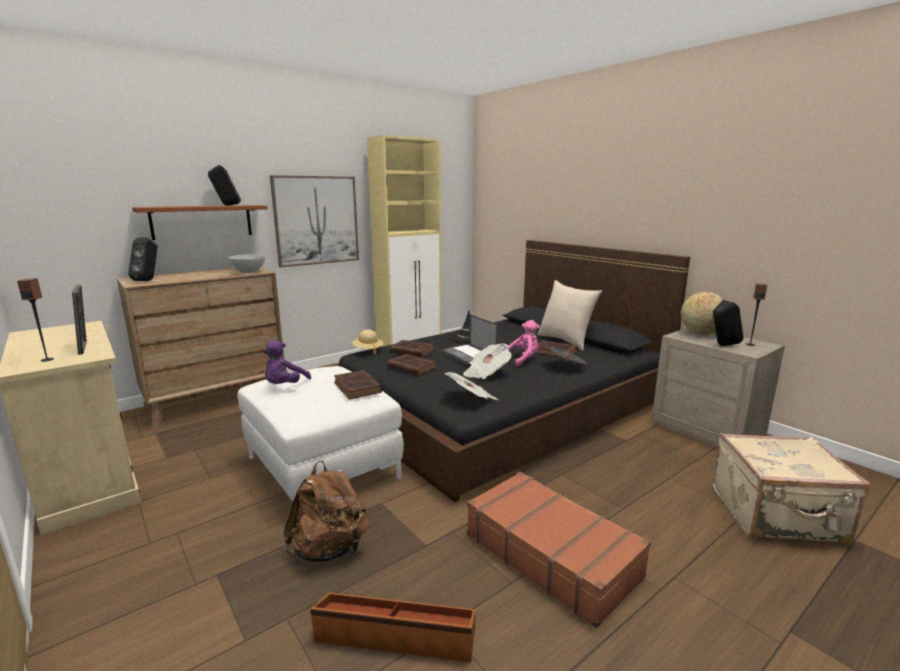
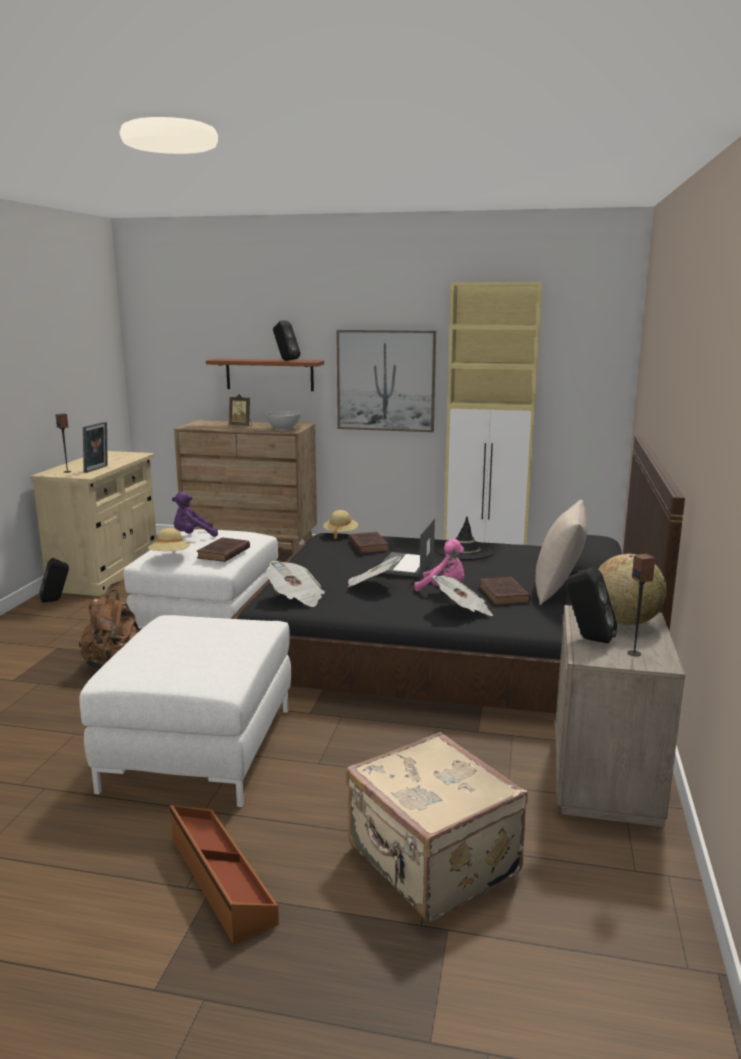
camera: 50 degrees right, 0 degrees up
(148, 280) = (204, 425): black speaker -> black speaker (56, 600)
(194, 275) = (241, 426): none -> picture frame
(318, 407) = (170, 556): none -> beige hat
(395, 635) = (53, 720): brown storage box -> brown storage box (219, 880)
(411, 367) = (329, 558): brown book -> none
(551, 554) = (200, 748): brown suitcase -> white ottoman

